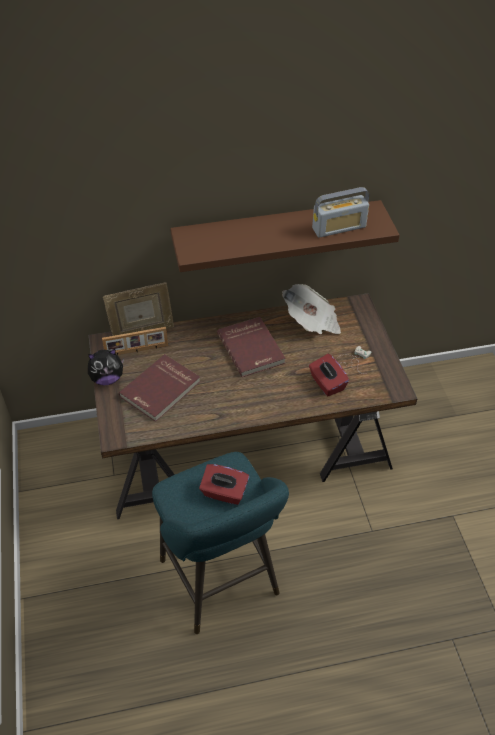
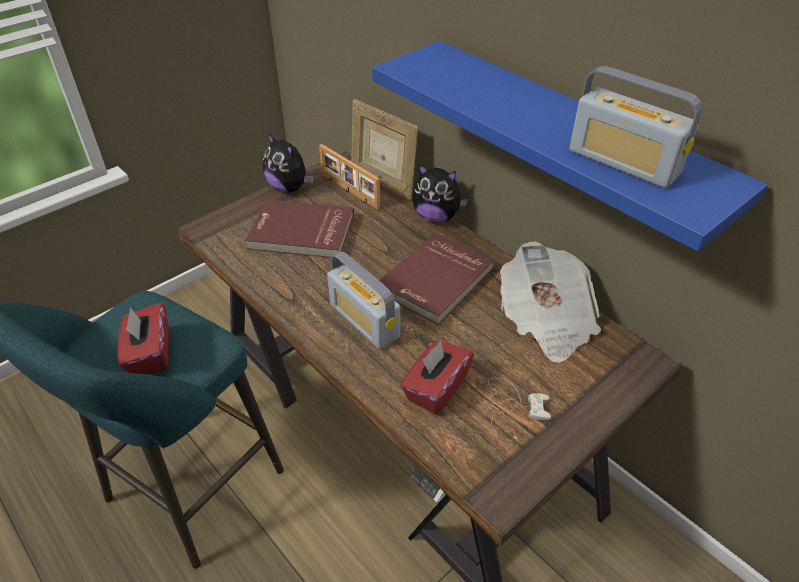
camera: 60 degrees right, 5 degrees down
(197, 323) = (436, 217): none -> plush toy
(261, 391) = (364, 321): none -> radio
(277, 233) = (570, 140): brown shelf -> blue shelf

